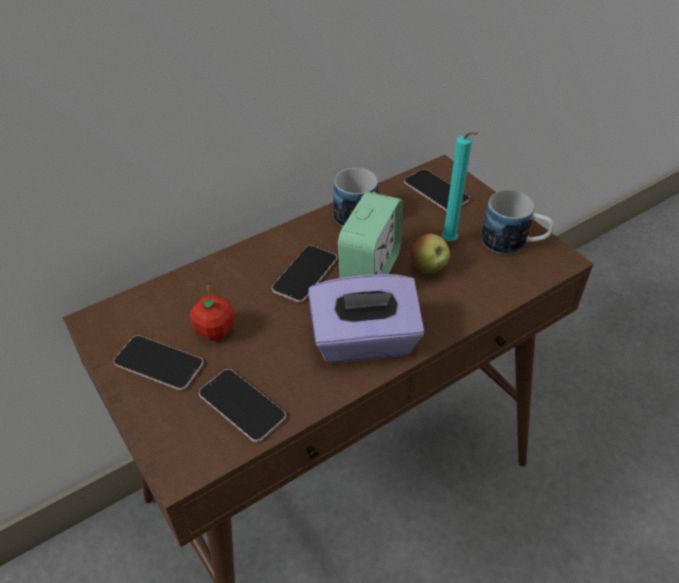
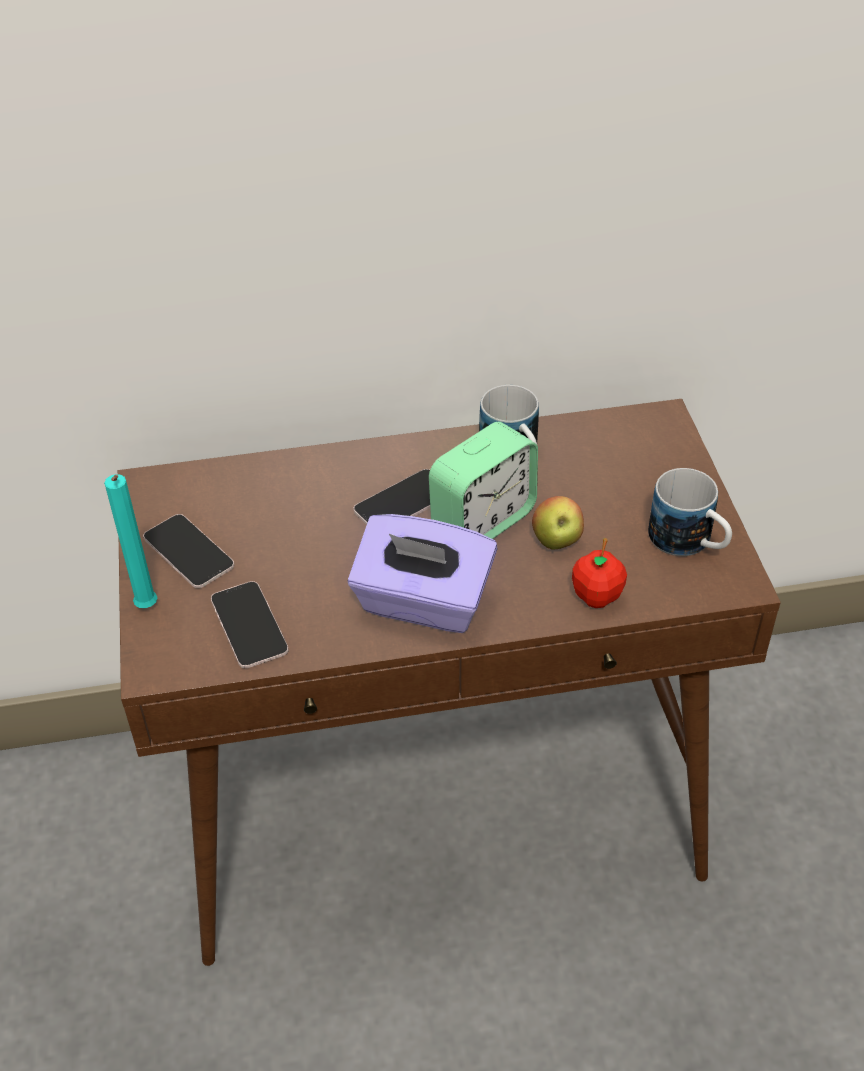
camera: 25 degrees right, 0 degrees up
(215, 332) = (265, 537): apple -> apple (596, 597)
(436, 191) = (634, 445): phone -> none
(450, 242) = (607, 517): turquoise candle -> turquoise candle (147, 609)

